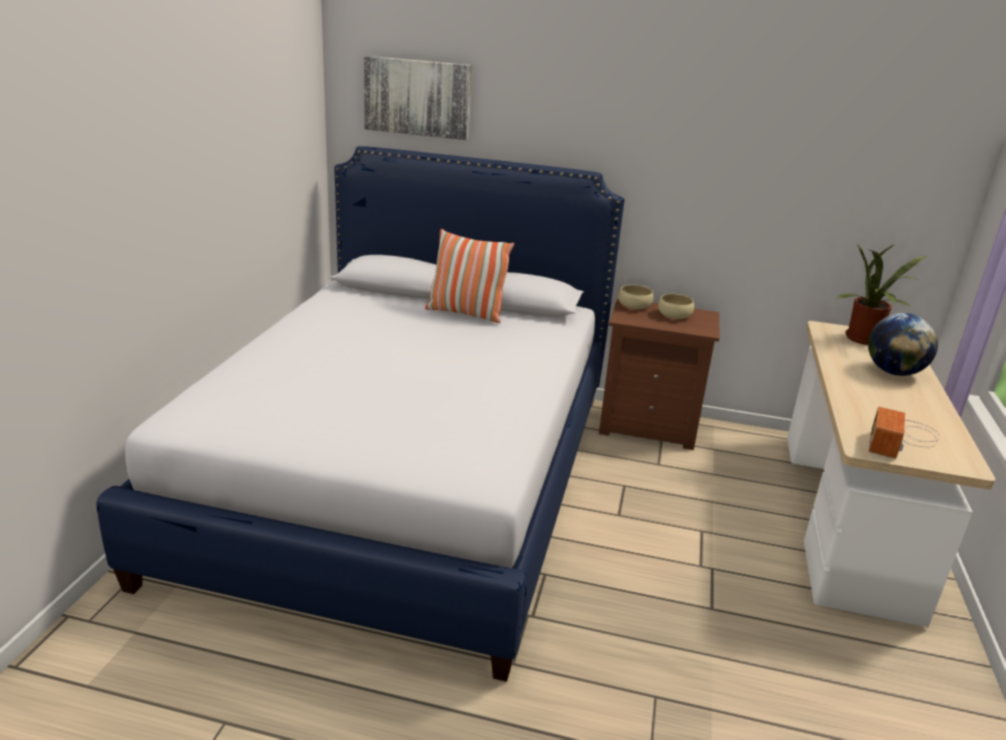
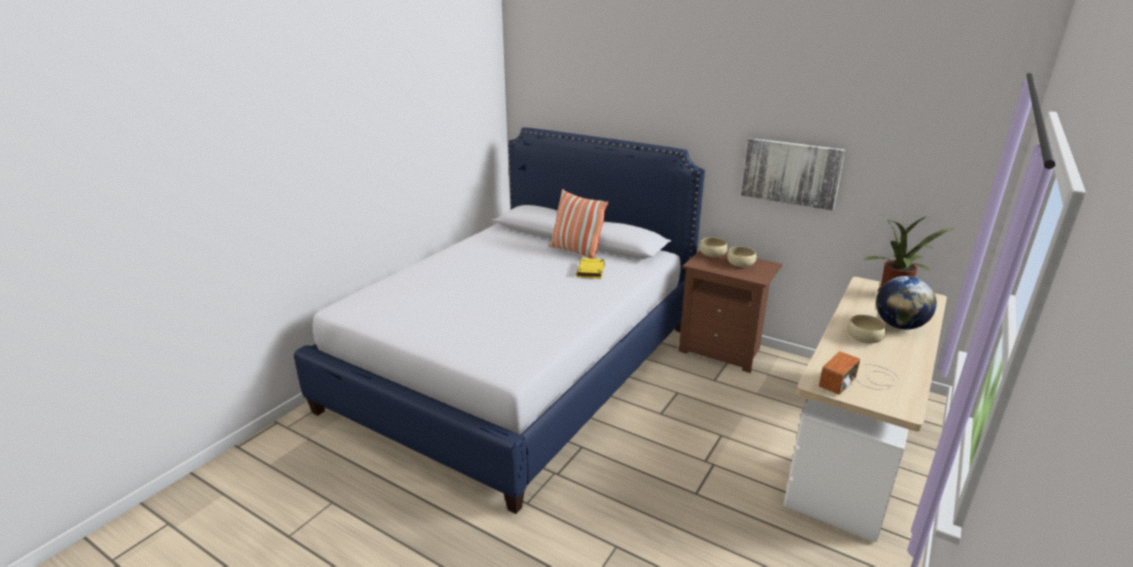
camera: 20 degrees right, 0 degrees up
(417, 97) = (563, 92): picture -> picture (791, 172)
(503, 338) = (591, 271): none -> yellow book
(870, 390) = (864, 338): none -> beige bowl

